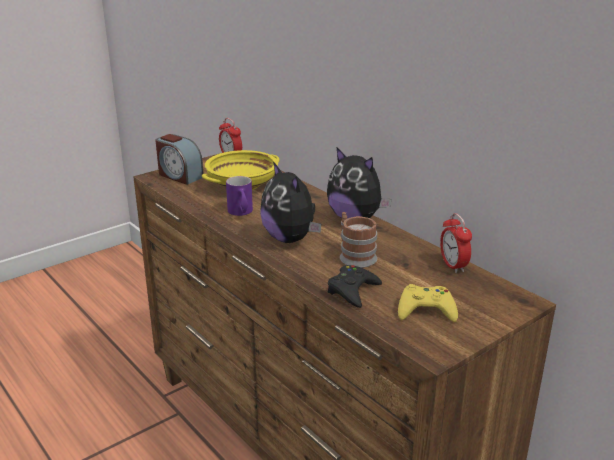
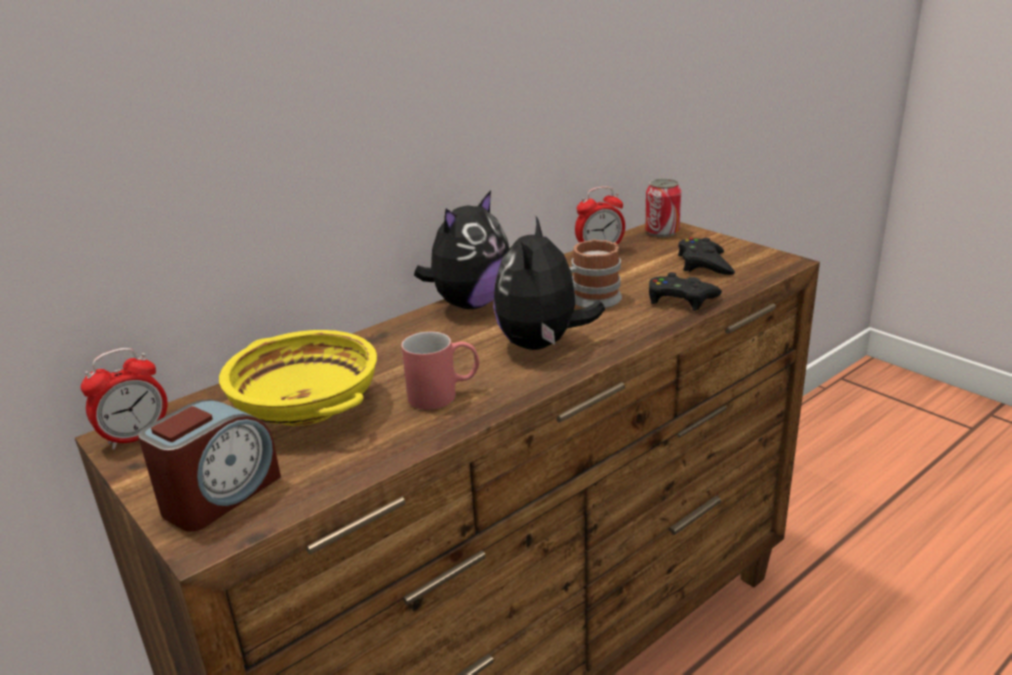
camera: 90 degrees left, 0 degrees up
(241, 213) = (444, 395): purple mug -> red mug
(291, 239) = (542, 345): plush toy -> plush toy turned 135 degrees clockwise
(426, 310) = (704, 264): yellow game controller -> black game controller
(507, 298) = (662, 232): none -> can

